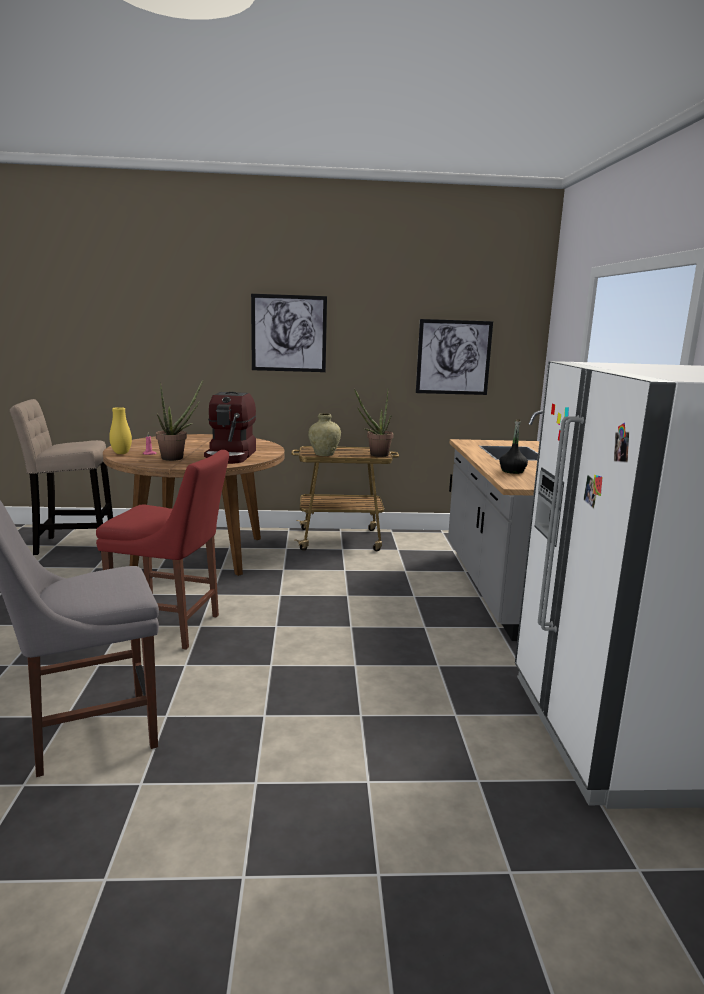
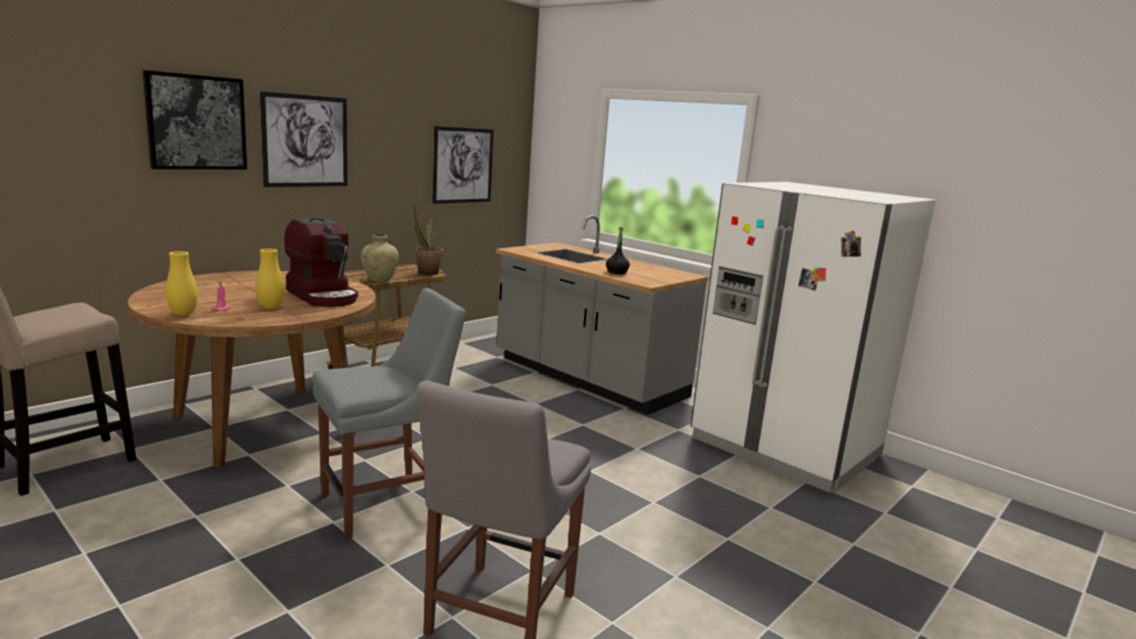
camera: 45 degrees left, 0 degrees up
(171, 627) = (388, 503): red chair -> grey chair
(177, 457) = (271, 308): potted plant -> yellow vase
(202, 319) = (196, 122): none -> picture

